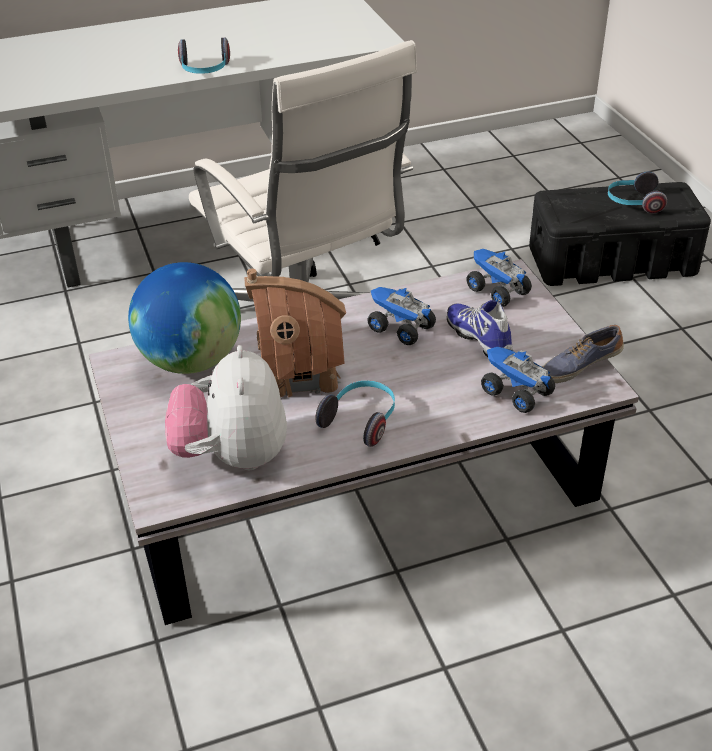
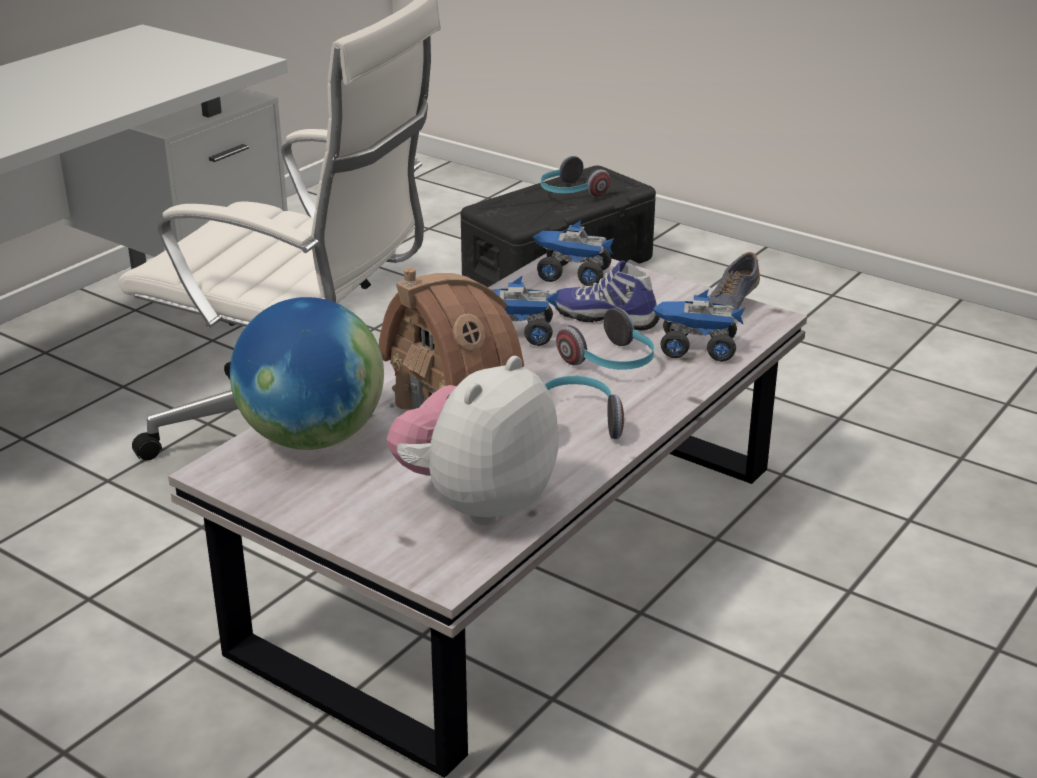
camera: 35 degrees left, 10 degrees down
(205, 71) = (64, 126): headphones -> headphones (611, 363)
(232, 456) = (477, 502): plush toy -> plush toy turned 75 degrees clockwise

